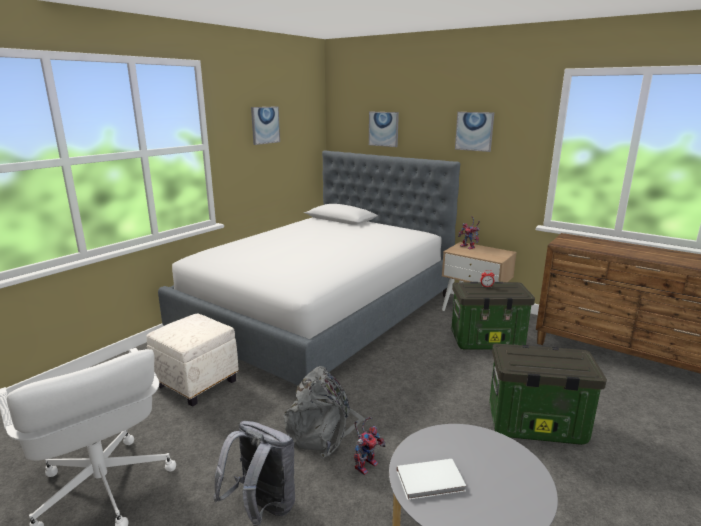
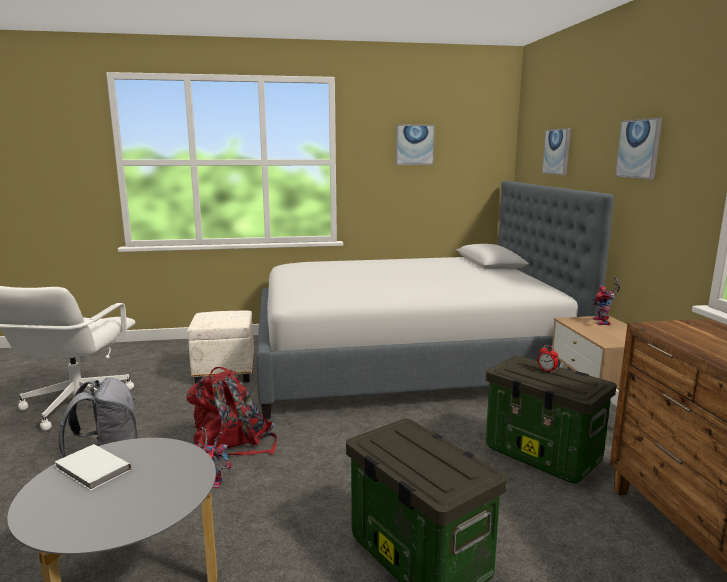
camera: 45 degrees right, 5 degrees down
(323, 431) = (232, 443): grey backpack -> red backpack

